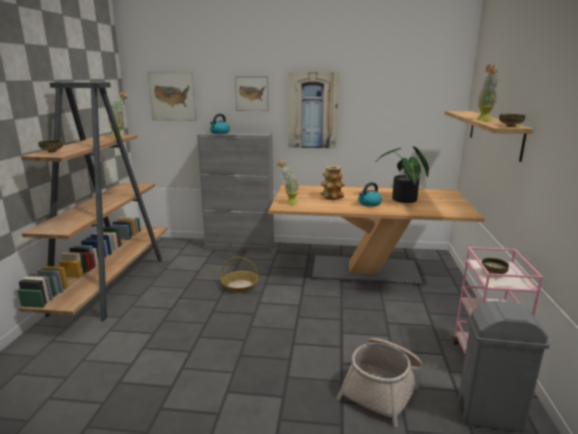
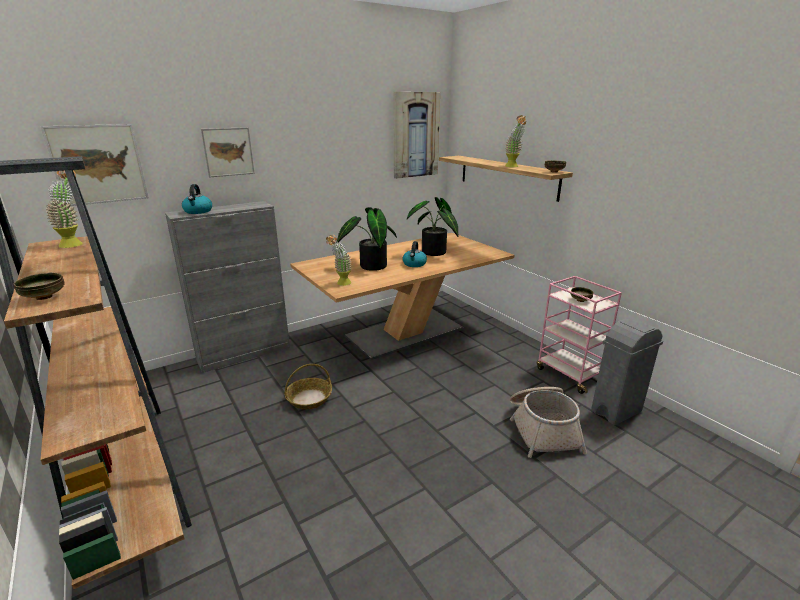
camera: 40 degrees left, 5 degrees up
(312, 110) = (307, 168): picture -> picture (415, 135)
(332, 197) = (370, 266): vase -> potted plant

